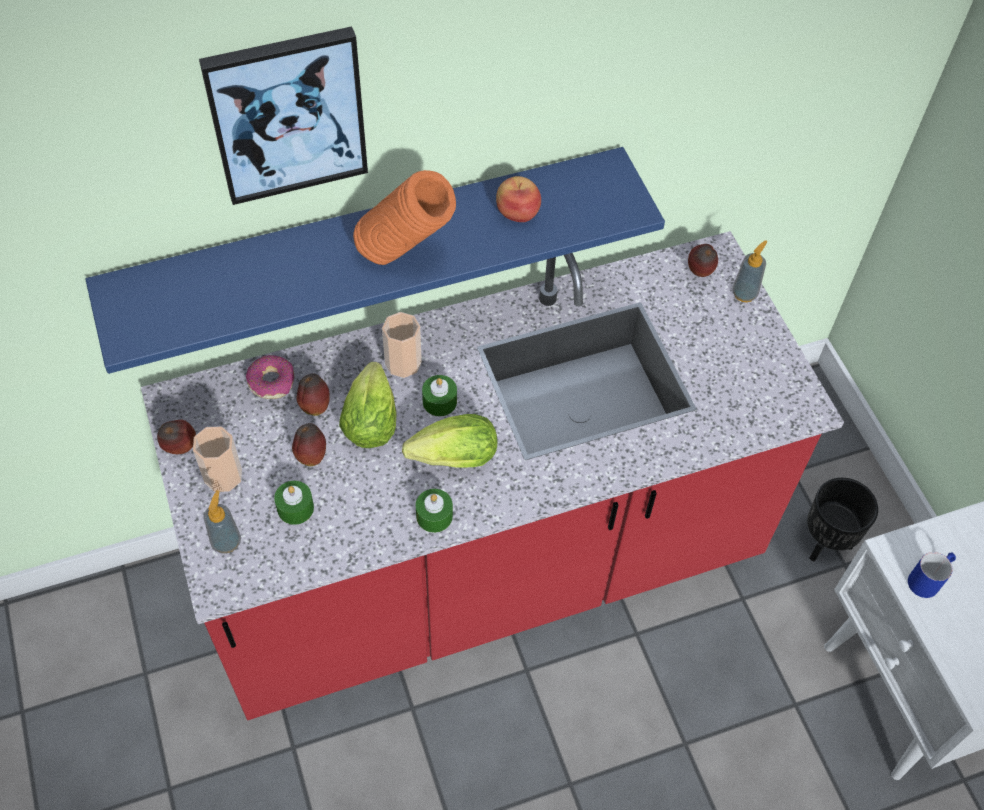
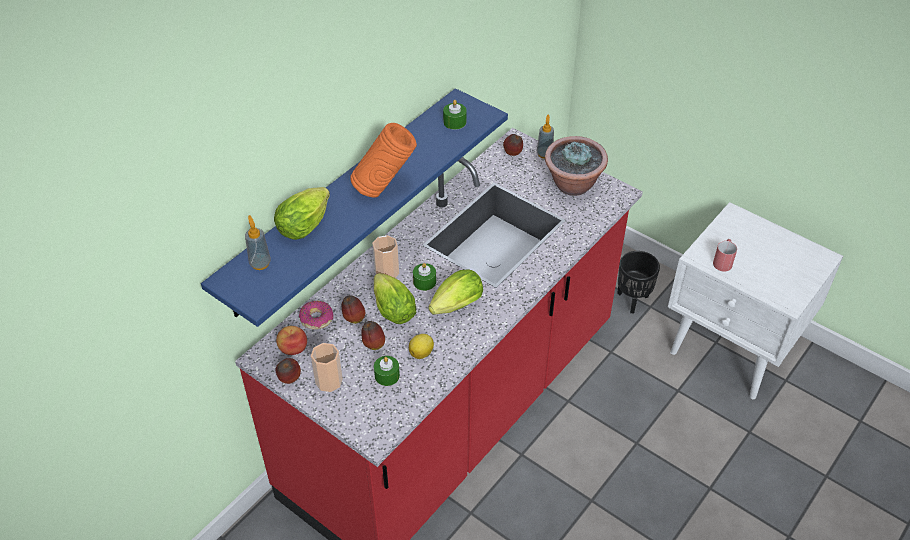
camera: 30 degrees left, 10 degrees down
(226, 542) = (360, 413): soap dispenser -> soap dispenser (260, 263)
(269, 259) = (306, 224): none -> lettuce
(287, 114) = (299, 120): picture -> none
(360, 501) = (422, 353): none -> lemon
(434, 516) = (470, 339): green candle -> green candle (454, 122)
(517, 212) = (427, 141): apple -> apple (293, 348)
(748, 362) = (573, 185): none -> potted plant
(928, 579) = (723, 261): blue mug -> red mug

